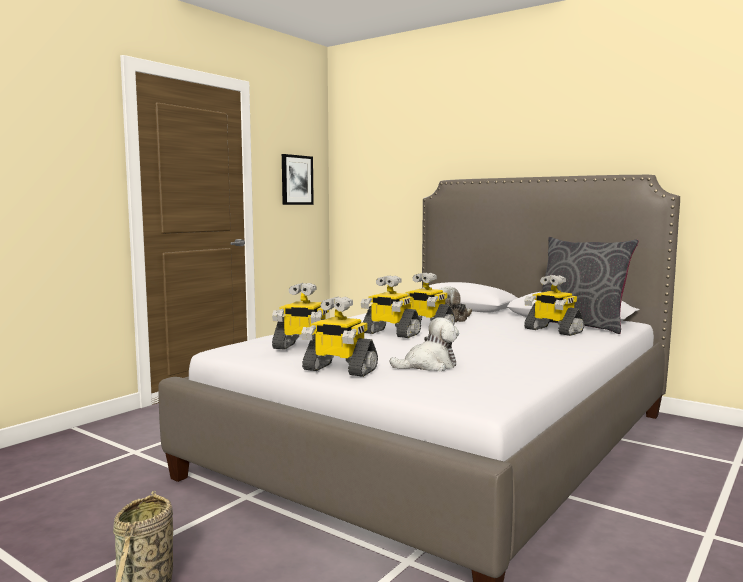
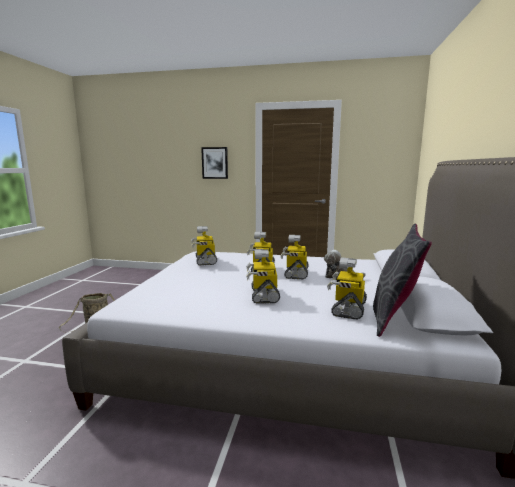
camera: 65 degrees right, 5 degrees up
(296, 180) = (381, 161): picture -> picture (215, 163)
(339, 370) = (169, 273): toy robot -> toy robot (263, 295)
(428, 366) = (191, 287): plush toy -> none

